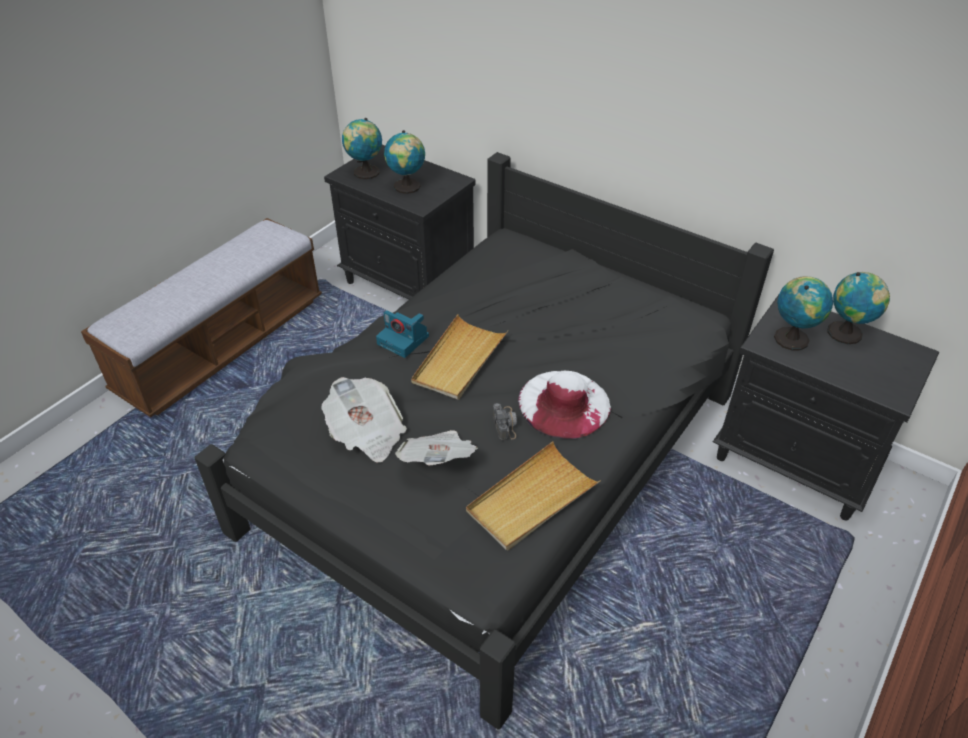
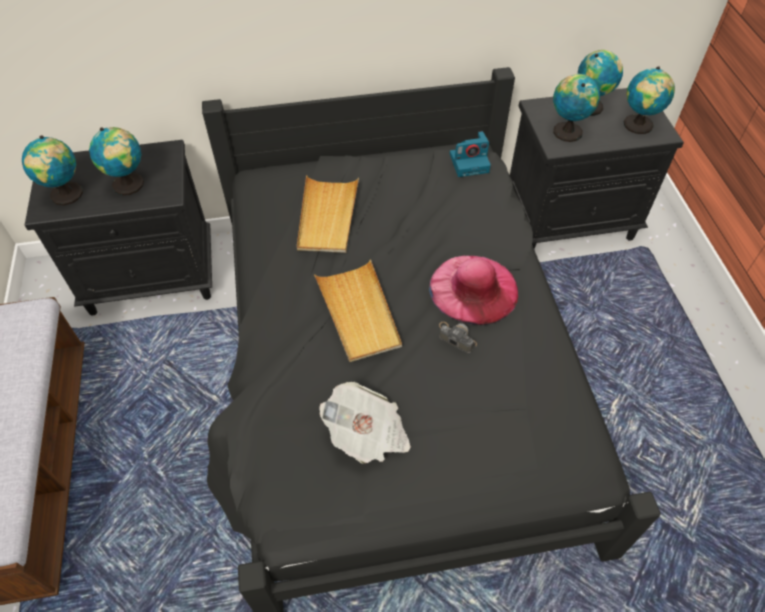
camera: 45 degrees left, 10 degrees up
(404, 340) = (293, 330): camera -> camera (470, 162)
(438, 461) = (448, 409): newspaper -> none
(531, 499) = (543, 380): beige tray -> beige tray (327, 217)
(564, 403) = (473, 289): white hat -> pink hat
(876, 375) = (638, 126): none -> globe

